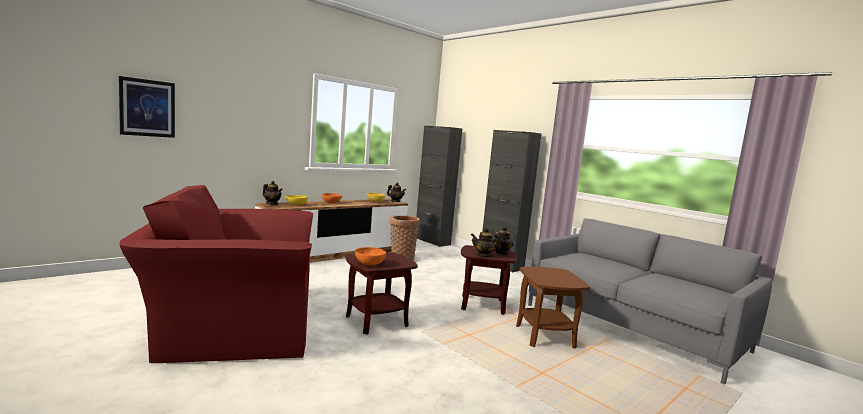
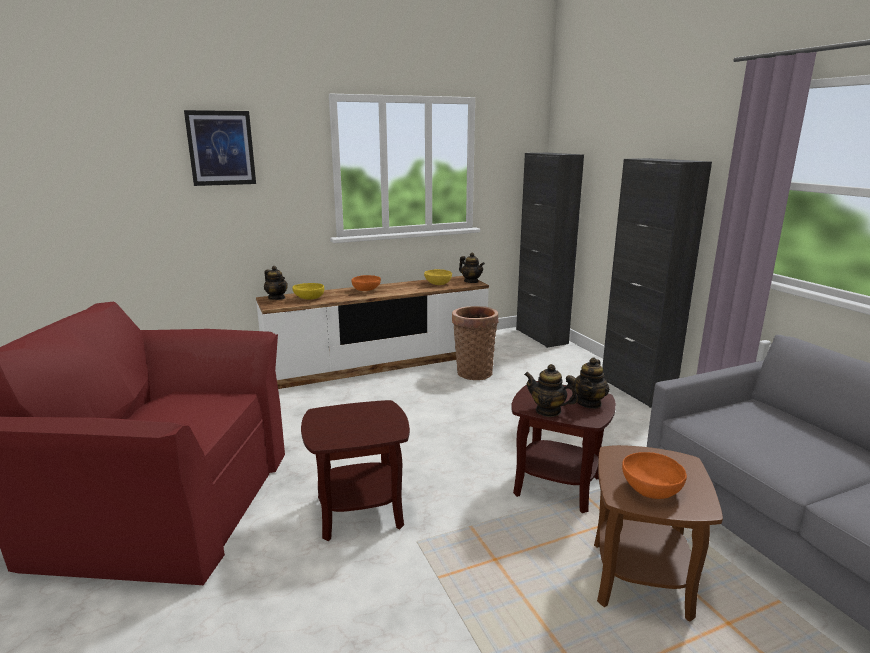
camera: 20 degrees right, 10 degrees up
(147, 108) = (94, 179): picture -> picture (221, 148)
(369, 263) = (328, 431): orange bowl -> orange bowl (650, 489)

